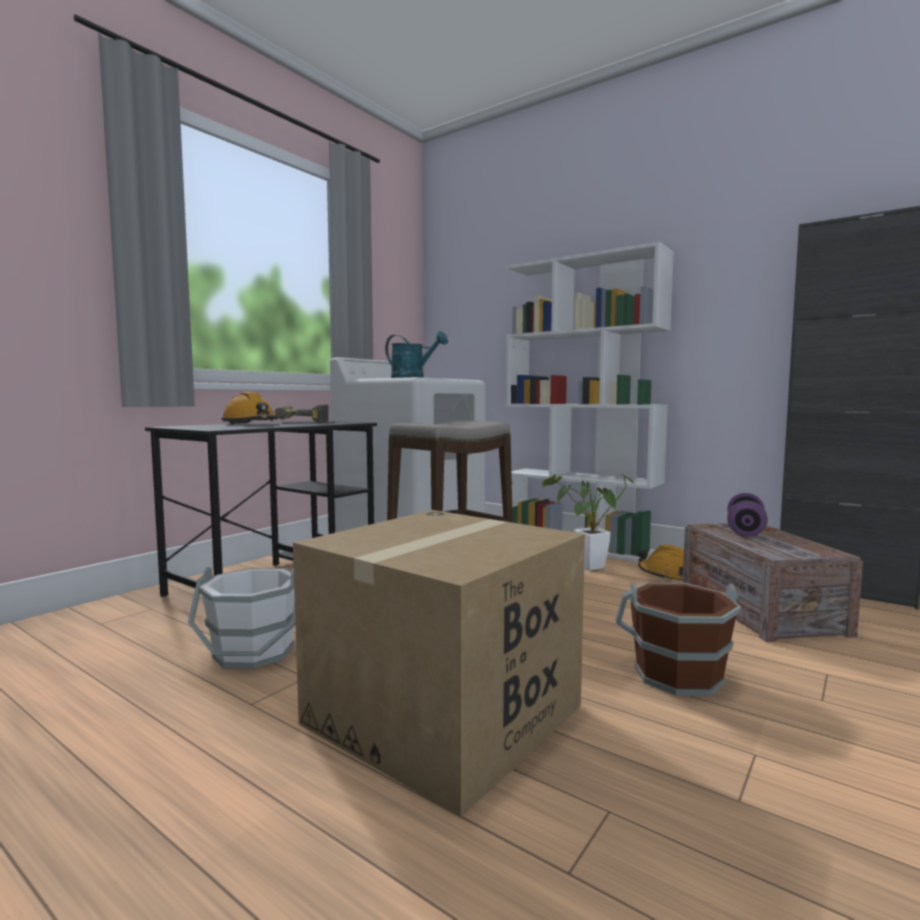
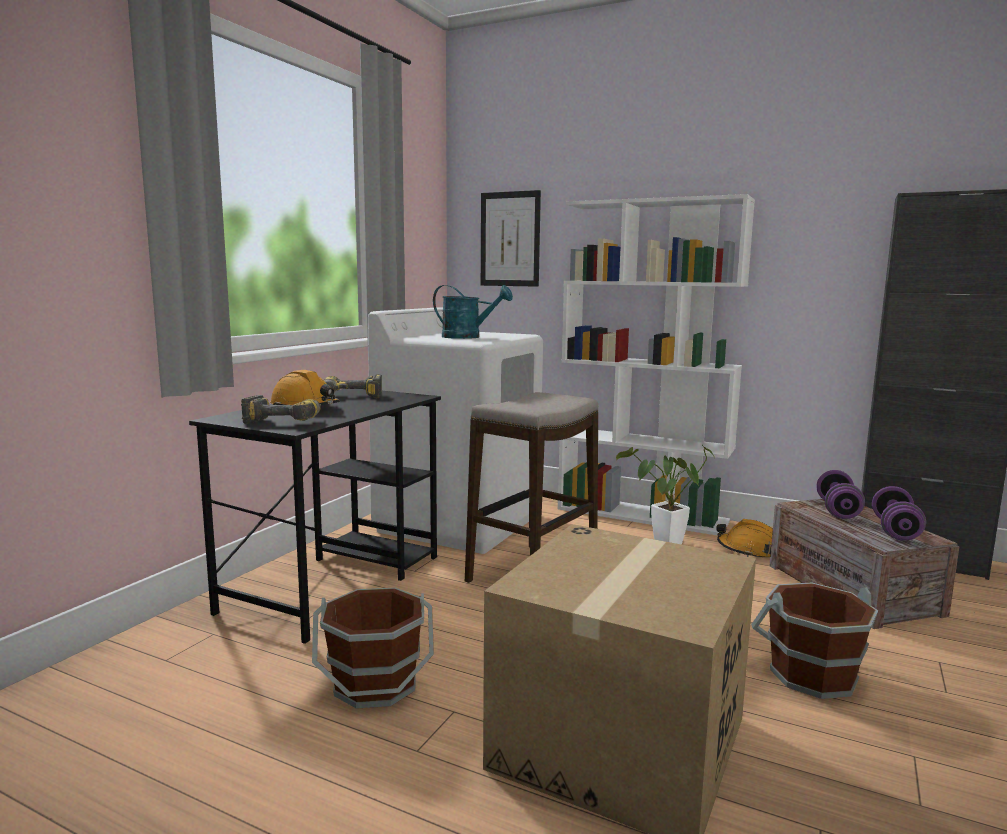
camera: 10 degrees left, 5 degrees up
(218, 427) = (286, 421): none -> power drill
(253, 652) = (376, 685): white bucket -> brown bucket
(471, 307) = (510, 239): none -> picture
(796, 546) = (895, 530): none -> purple dumbbell

